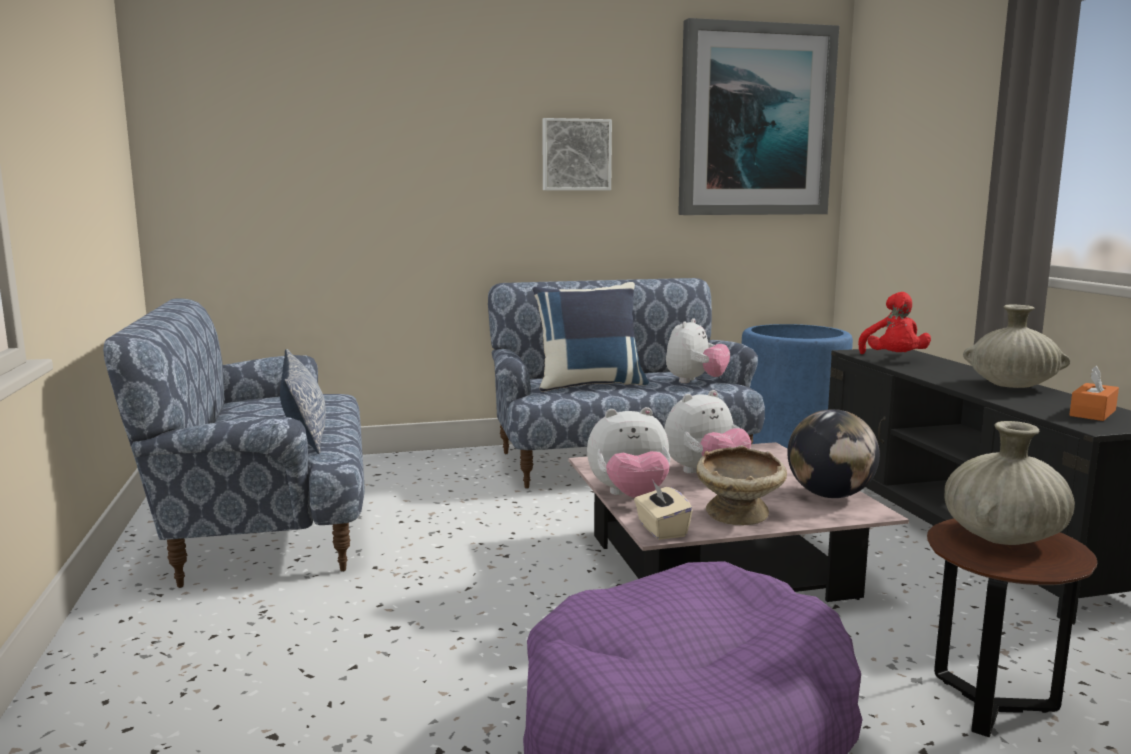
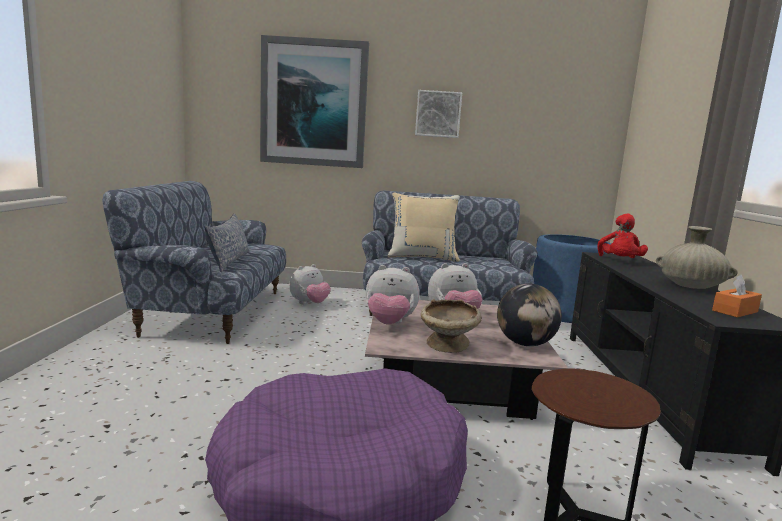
camera: 15 degrees right, 0 degrees up
(589, 384) = (422, 257): blue pillow -> beige pillow
(661, 530) = (387, 346): beige tissue box -> none
(695, 381) = (492, 263): plush toy -> plush toy (309, 304)
(755, 121) = (563, 98): picture -> picture (314, 104)
(1003, 537) = (595, 387): beige vase -> none

